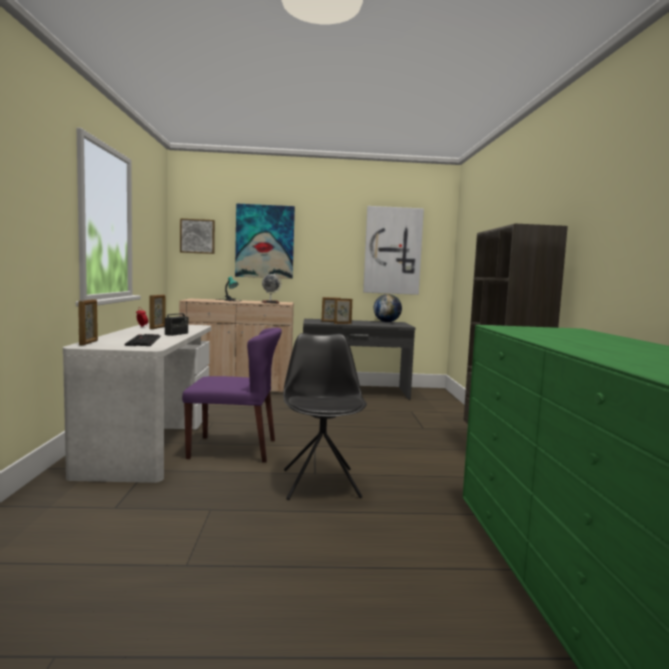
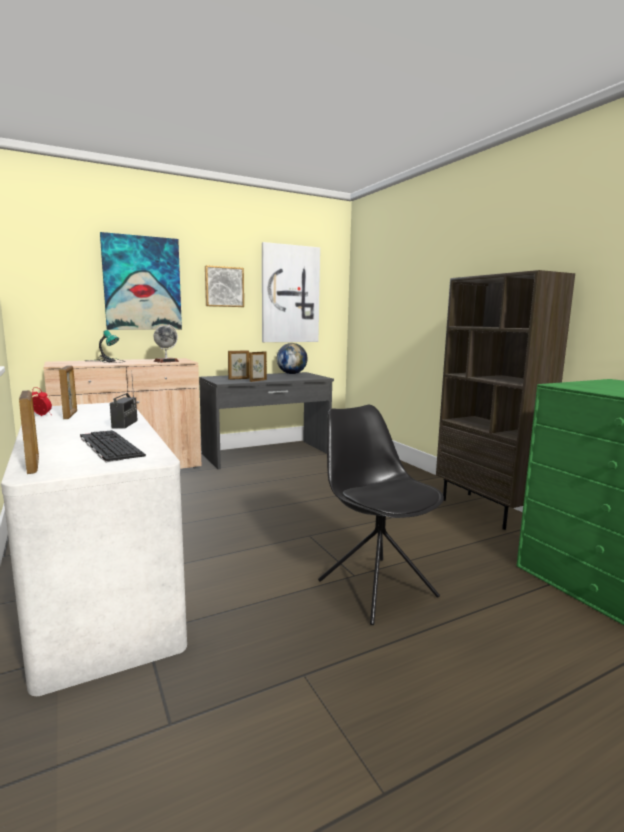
camera: 25 degrees left, 5 degrees up
(197, 236) = (46, 276): picture -> picture (224, 287)
(234, 449) = (225, 564): purple chair -> none

